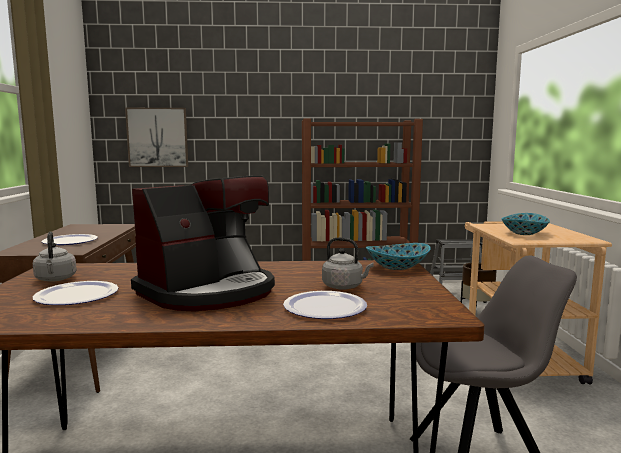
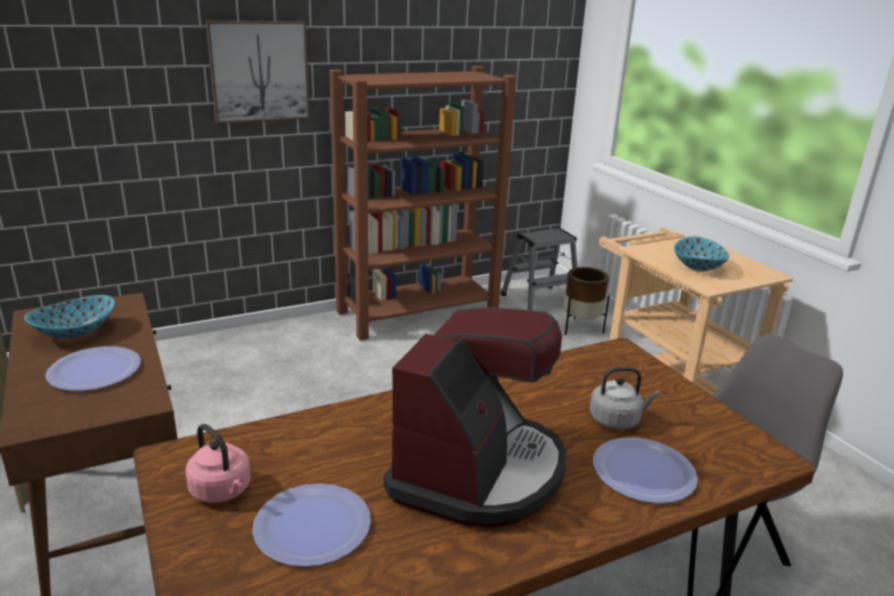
camera: 25 degrees left, 15 degrees up
(55, 279) = (222, 491): grey kettle -> pink kettle
(157, 137) = (82, 105): picture -> picture (259, 71)
(397, 267) = (625, 360): bowl -> bowl (75, 332)

